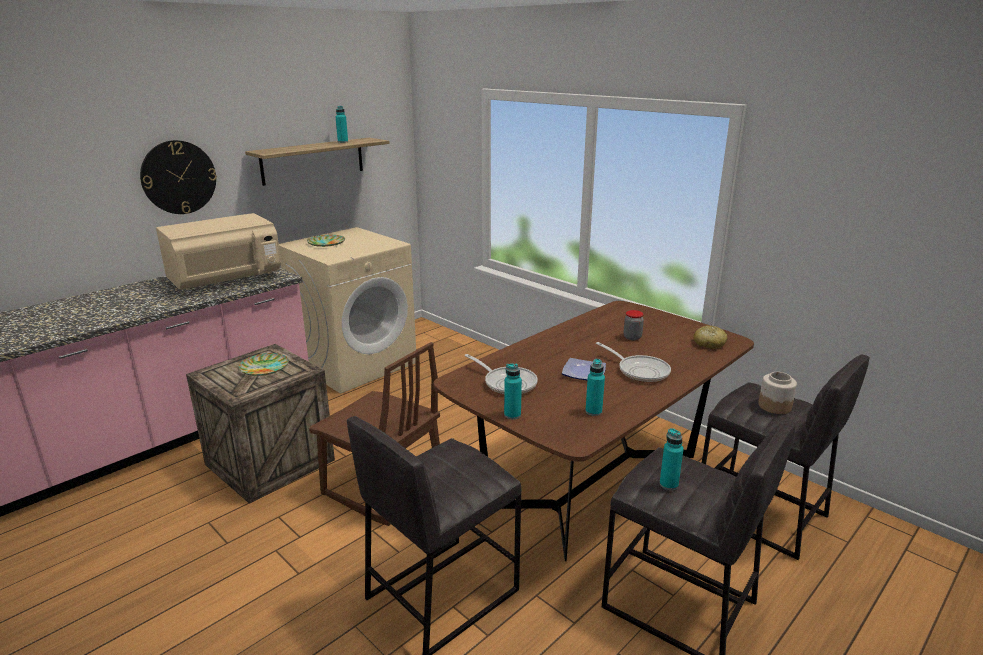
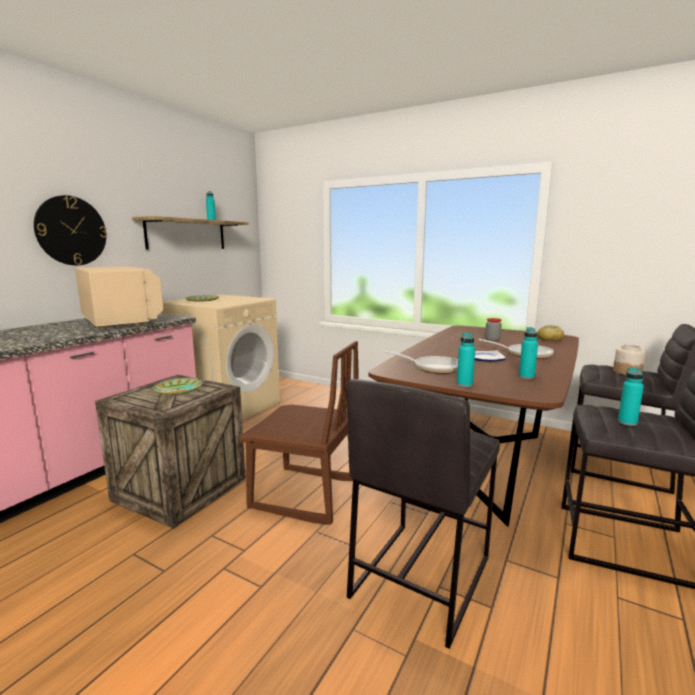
camera: 15 degrees left, 10 degrees down
(226, 279) = (122, 321): beige microwave -> beige microwave turned 75 degrees counterclockwise

